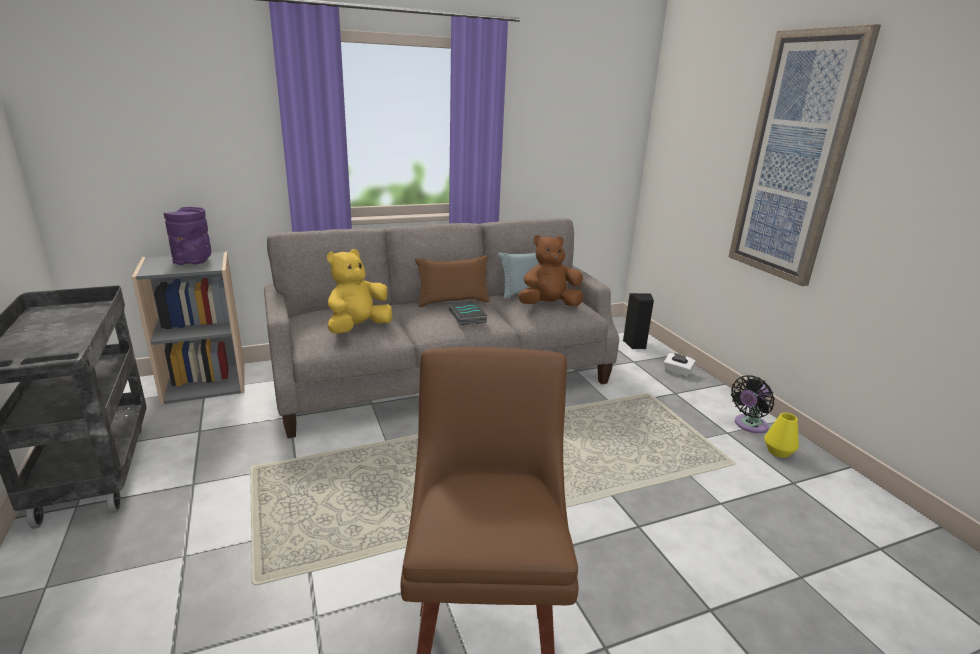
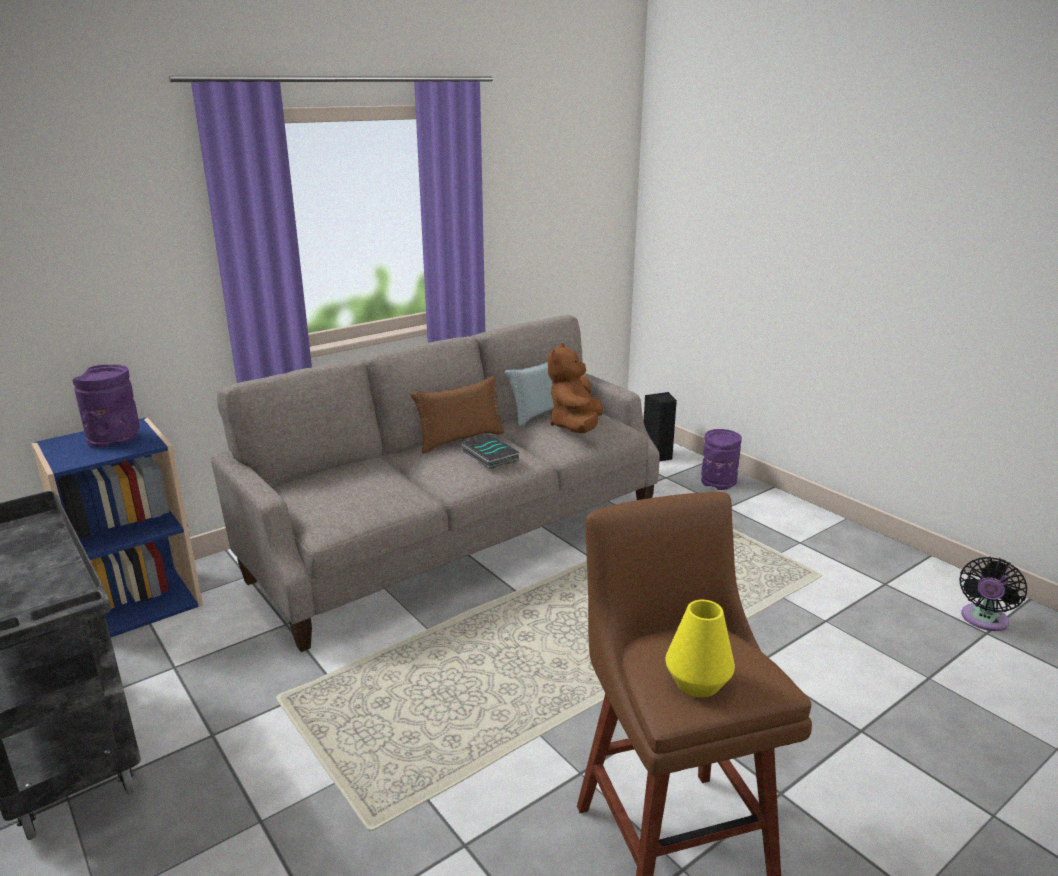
camera: 15 degrees left, 0 degrees up
(206, 383) = (139, 602): grey bookcase -> blue bookcase
(358, 328) = (368, 494): yellow plush toy -> none
(549, 305) = (576, 427): brown plush toy -> brown plush toy turned 45 degrees counterclockwise
(677, 372) = (718, 482): white tissue box -> purple vase
(749, 425) = (818, 530): black fan -> black fan (983, 620)
(778, 451) = (857, 553): yellow vase -> yellow vase (697, 683)
(795, 159) = (830, 228): picture -> none

